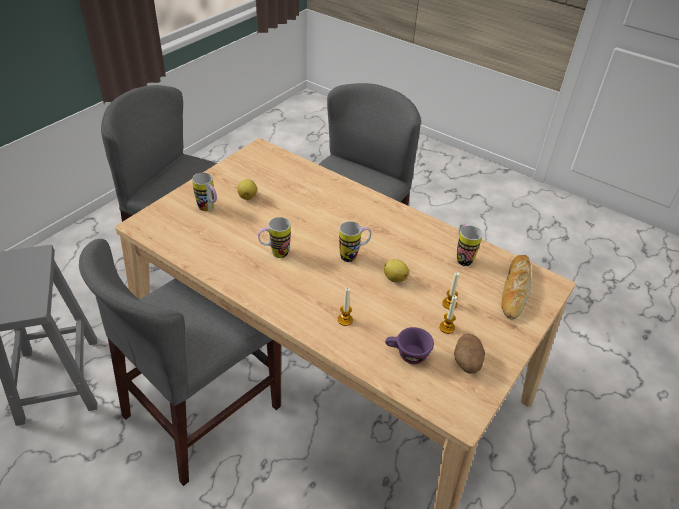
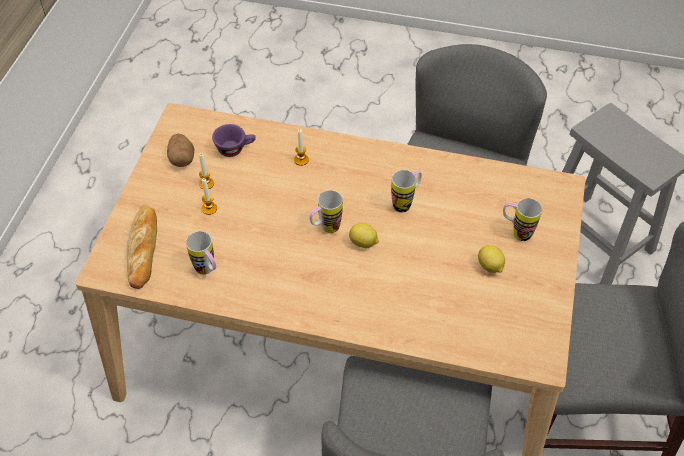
camera: 160 degrees right, 10 degrees up
(394, 278) = (272, 218): lemon -> lemon (363, 243)

